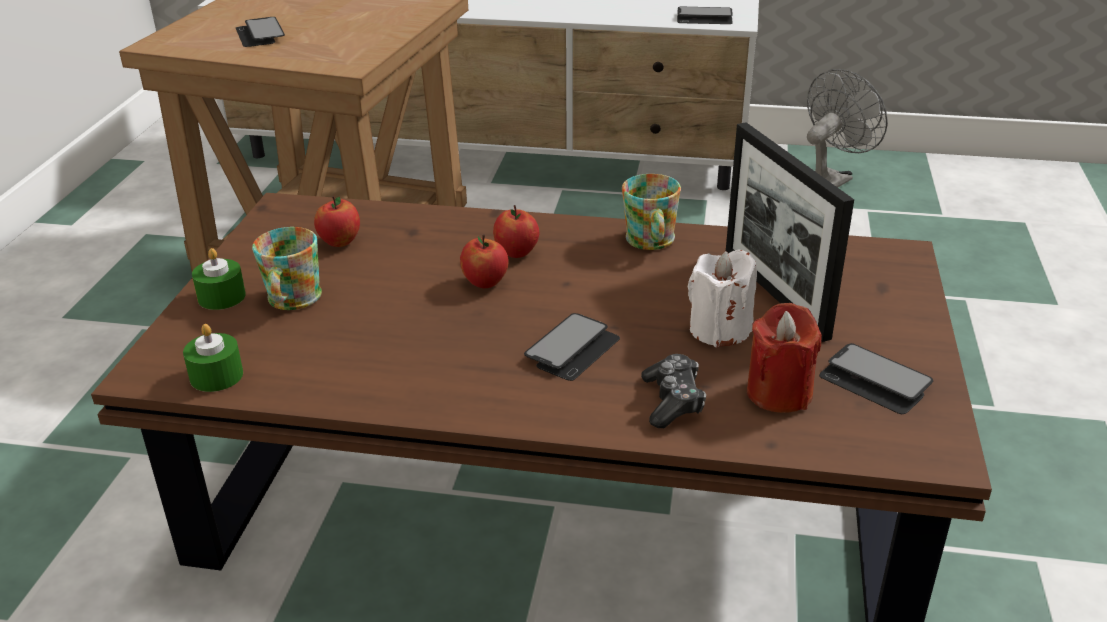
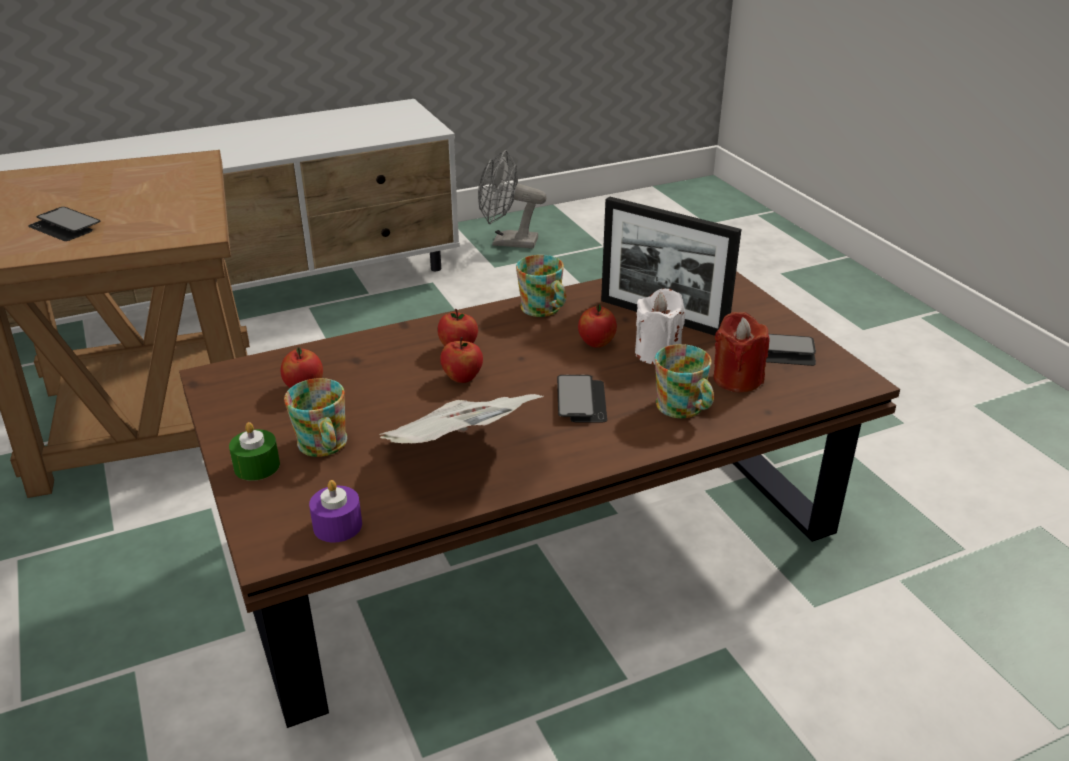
camera: 35 degrees left, 0 degrees up
(216, 376) = (337, 525): green candle -> purple candle
(396, 353) = (461, 452): none -> newspaper
(664, 295) = (596, 343): none -> apple
(672, 401) = (683, 409): game controller -> mug
(704, 18) = (402, 130): phone -> none
(829, 180) = (507, 242): grey fan -> grey fan turned 90 degrees counterclockwise

